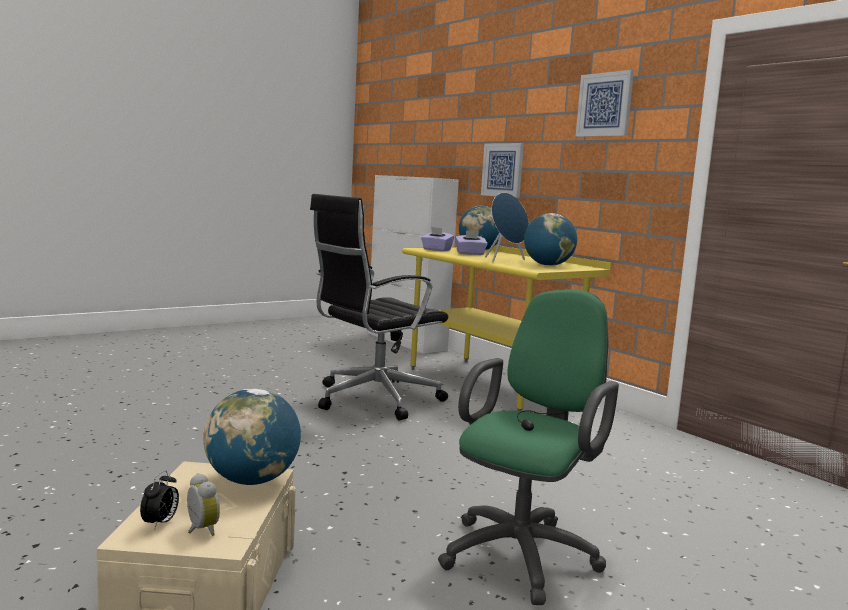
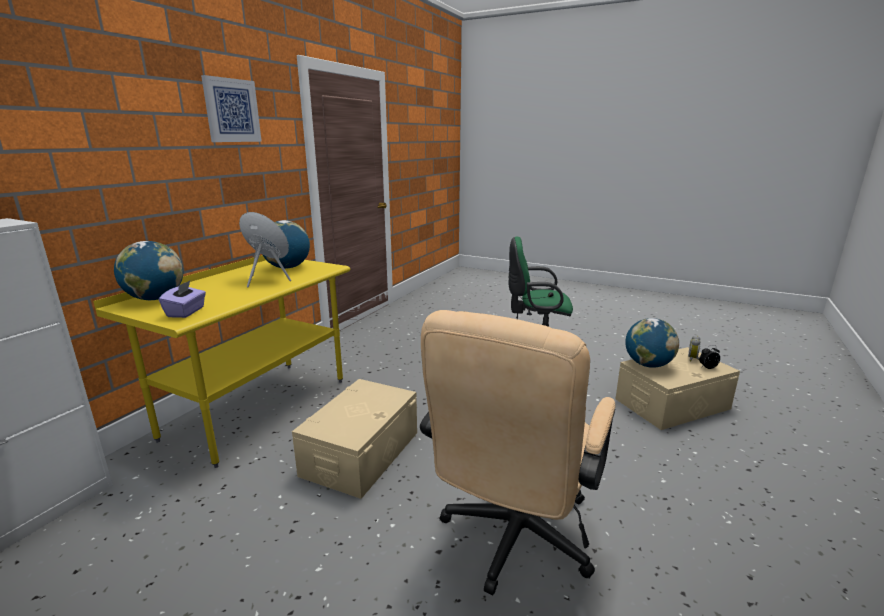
camera: 115 degrees left, 10 degrees up
(204, 414) = (512, 540): none -> beige office chair
(373, 399) = (361, 453): black office chair -> beige storage box
(470, 254) = (215, 295): purple tissue box -> none
(503, 170) = (107, 189): picture -> none

